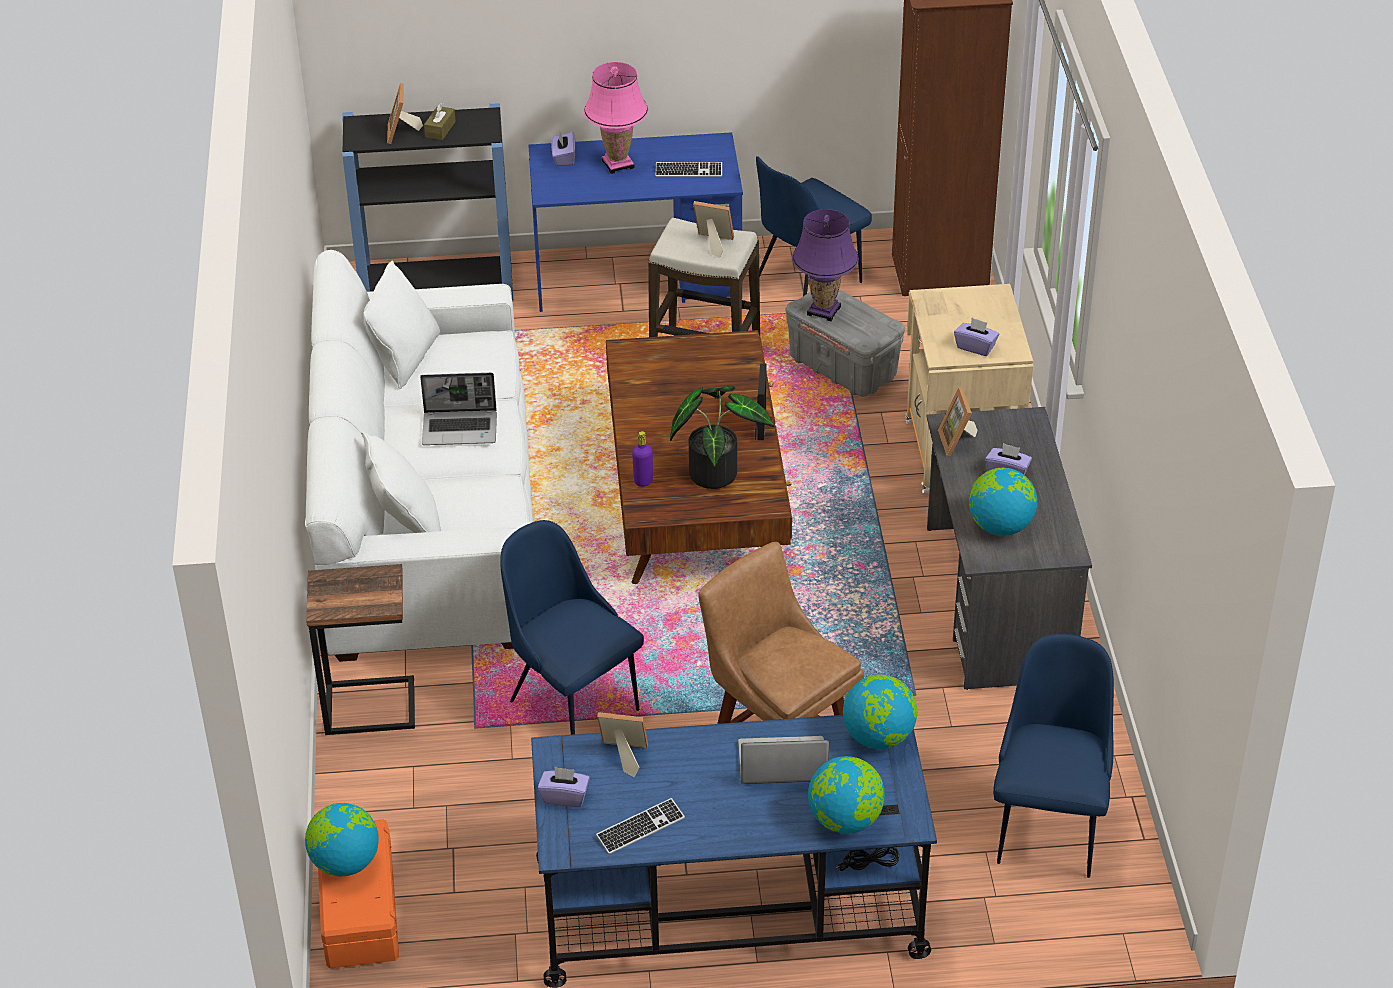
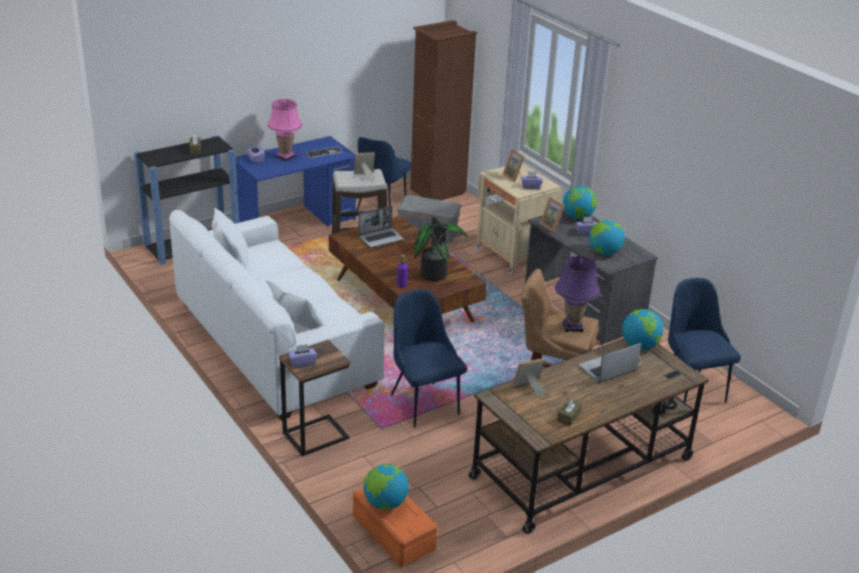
camera: 30 degrees left, 10 degrees down
(402, 133) = (176, 154): picture frame -> picture frame (514, 176)
(461, 428) = (293, 282): laptop -> laptop (381, 238)
(564, 797) = (517, 415): purple tissue box -> purple tissue box (302, 363)
(572, 706) = (423, 404): blue chair -> blue chair turned 45 degrees clockwise
(640, 828) = (568, 416): keyboard -> brown tissue box
(731, 909) = (582, 468): blue desk -> brown desk
(823, 311) = (417, 205): purple table lamp -> purple table lamp (572, 327)
(845, 820) = (660, 383): globe -> globe (578, 217)

